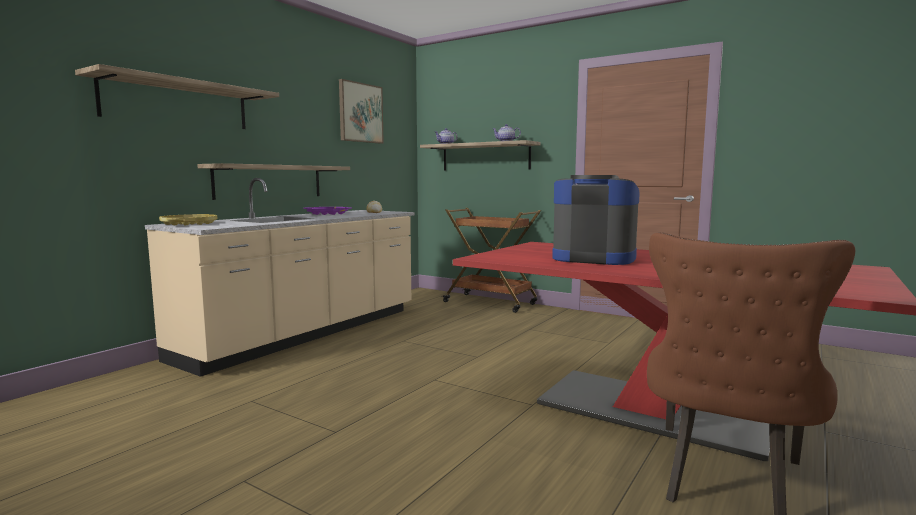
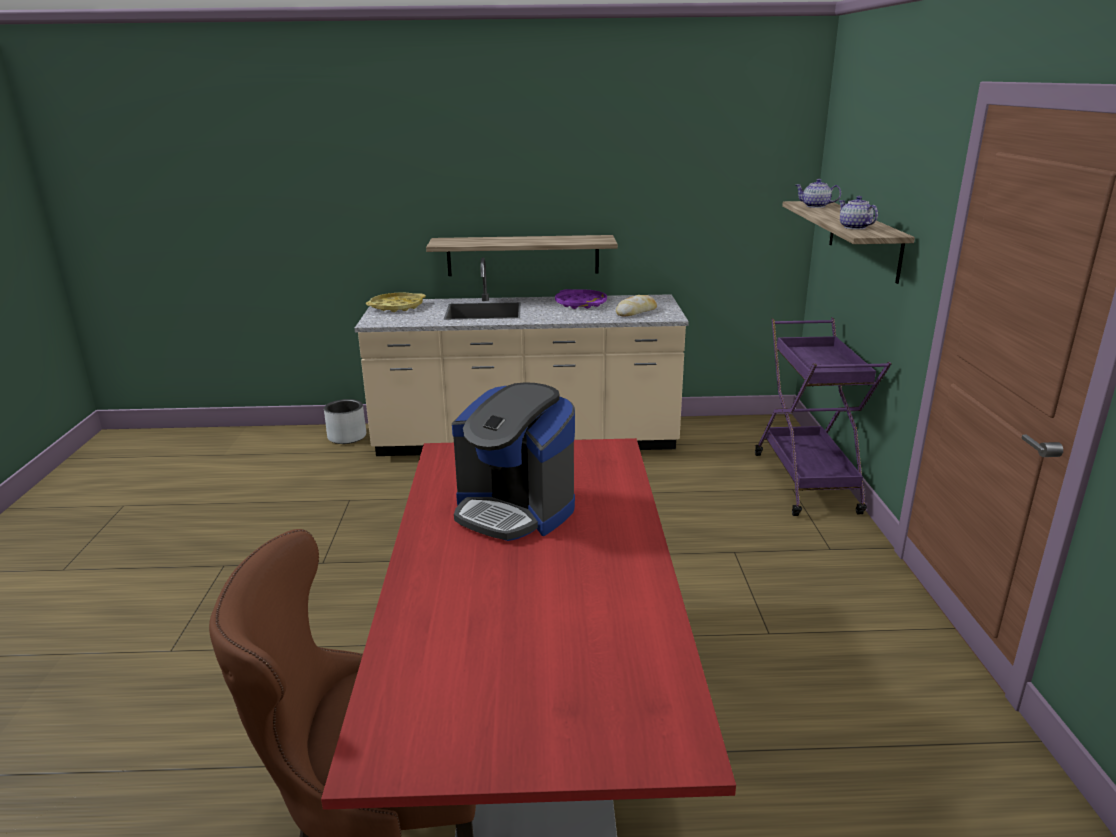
camera: 55 degrees right, 15 degrees up
(132, 378) = (347, 437): none -> grey planter
(178, 104) = (410, 175): shelf -> none
(360, 113) = (686, 152): picture -> none
(490, 303) = (806, 483): brown cart -> purple cart
(593, 258) = (514, 510): coffee machine -> coffee machine turned 135 degrees clockwise

